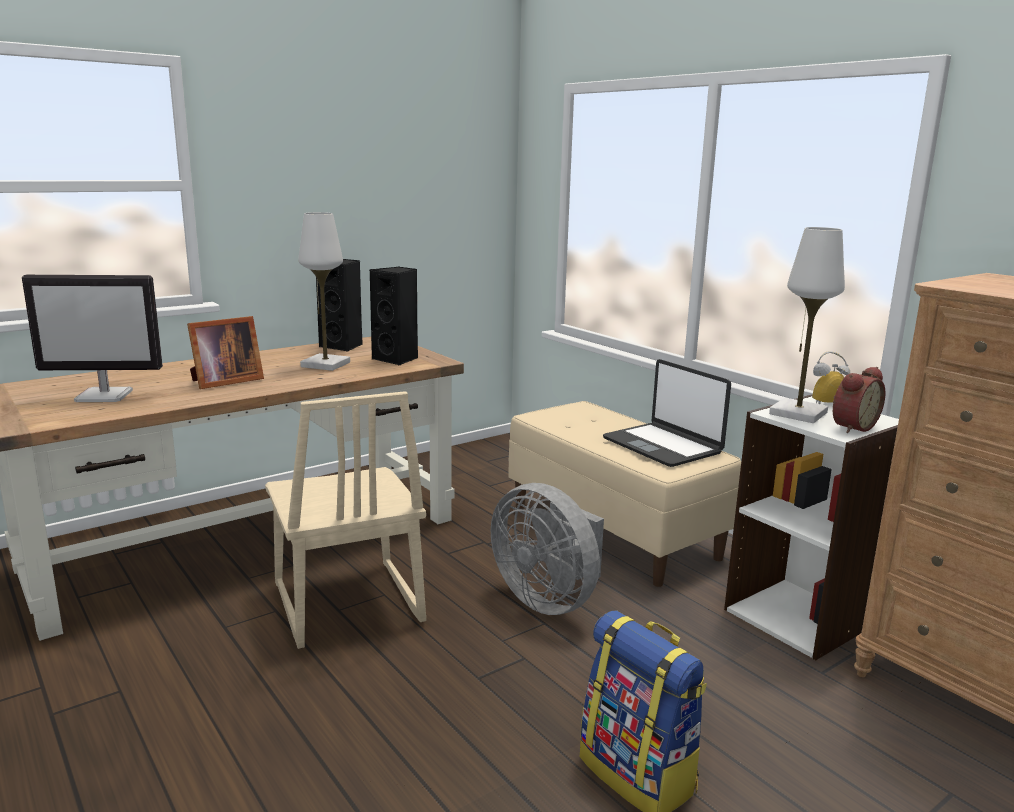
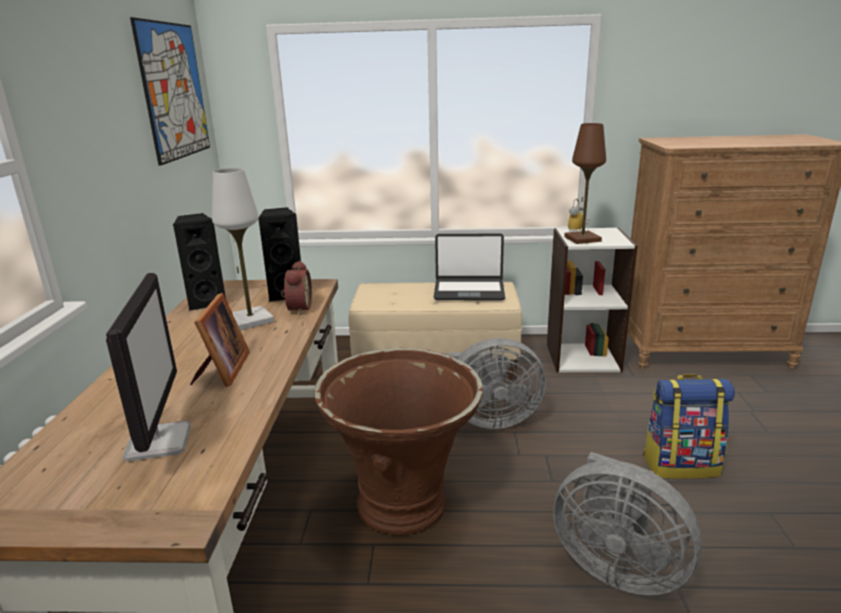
camera: 50 degrees left, 5 degrees up
(105, 396) = (158, 441): monitor -> monitor turned 45 degrees counterclockwise
(345, 604) = (404, 504): beige chair -> brown planter
(368, 769) = (616, 566): none -> grey fan
(441, 149) = (174, 91): none -> picture
(798, 413) = (582, 239): white table lamp -> brown table lamp
(851, 427) = (614, 237): alarm clock -> alarm clock (297, 308)

